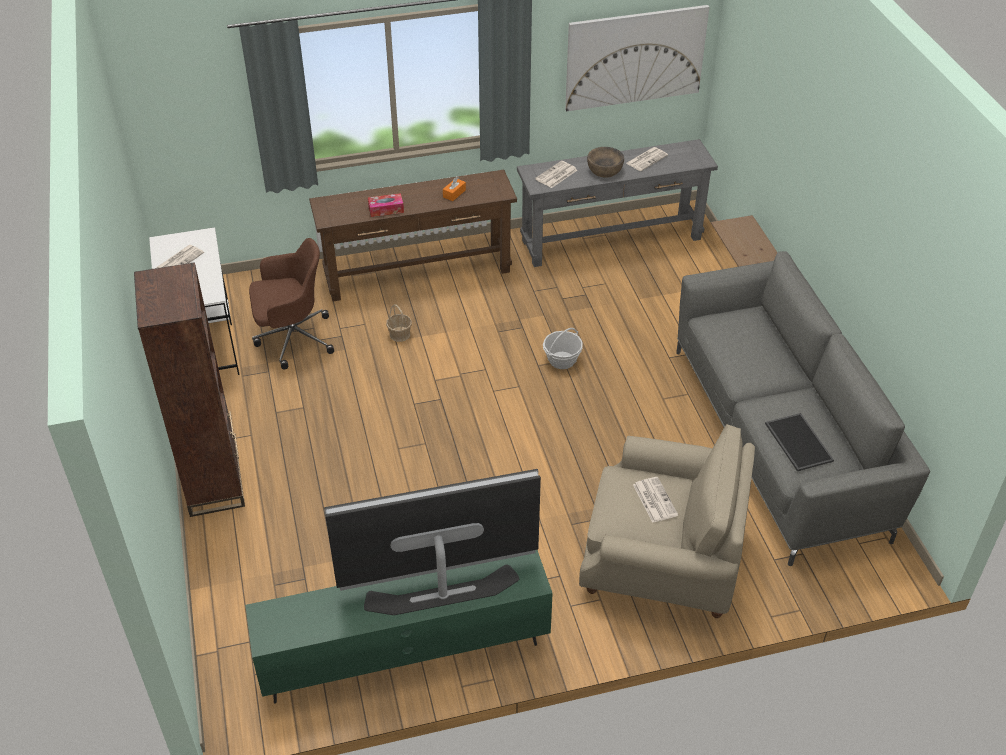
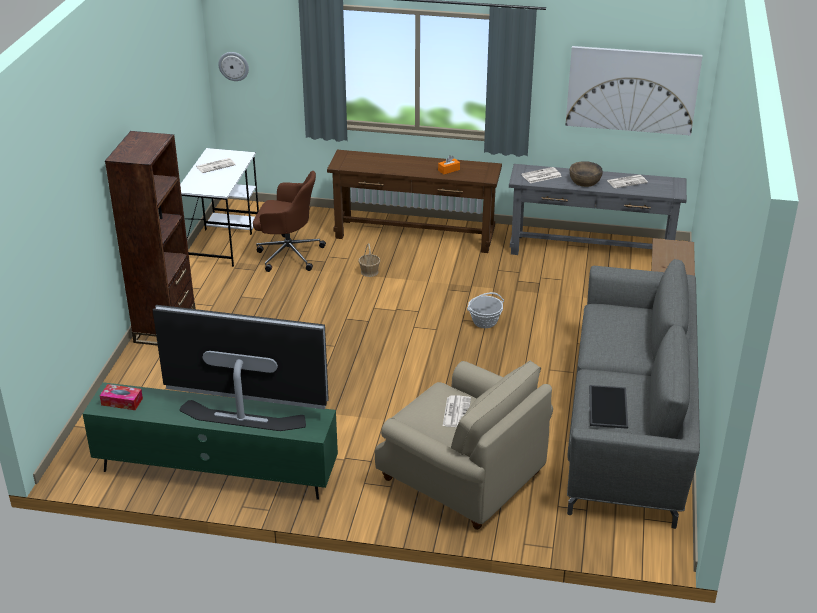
camera: 25 degrees right, 10 degrees down
(158, 128) = (234, 66): none -> wall clock
(386, 209) = (388, 168): tissue box -> tissue box (122, 402)

